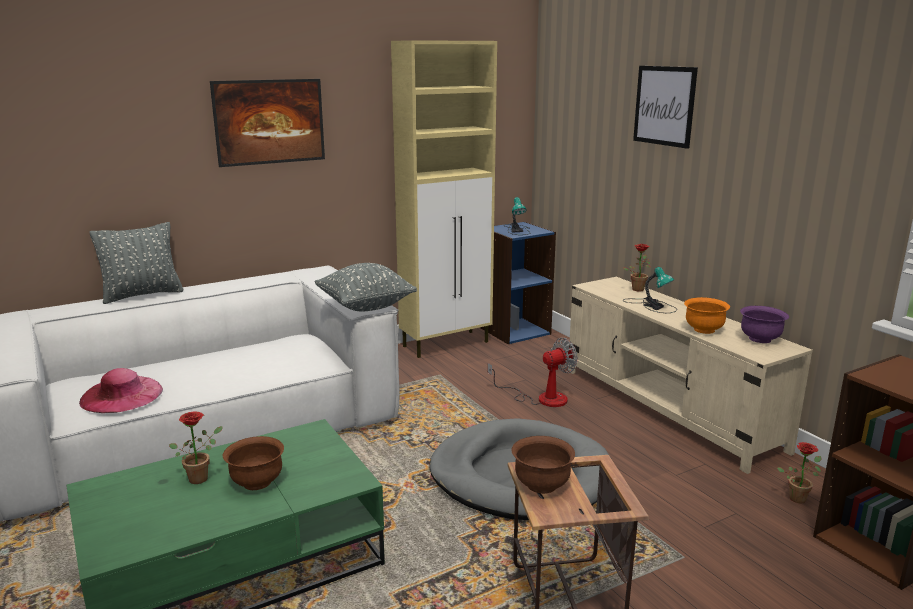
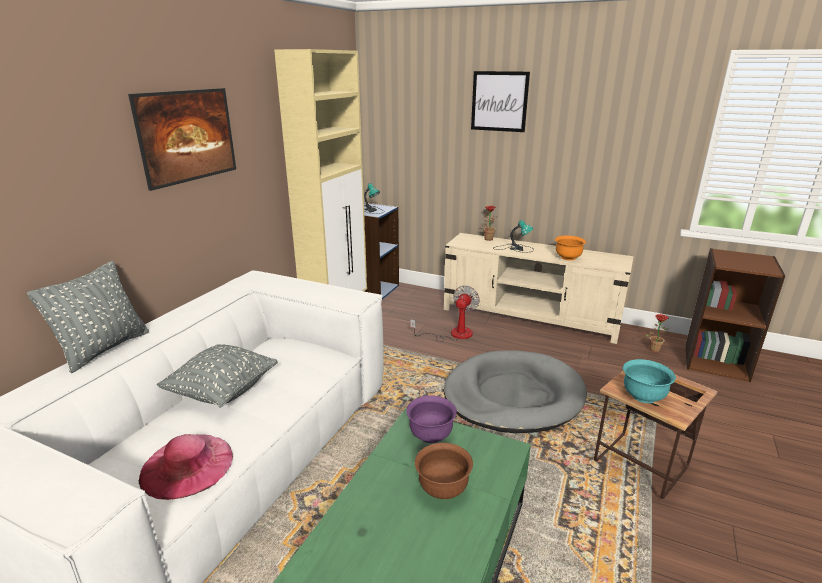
camera: 35 degrees left, 5 degrees up
(201, 477) = (390, 509): potted plant -> none
(365, 306) = (352, 299): grey pillow -> grey pillow (223, 392)
(542, 485) = (643, 396): brown bowl -> turquoise bowl
(760, 339) = (602, 256): purple bowl -> purple bowl (431, 435)

